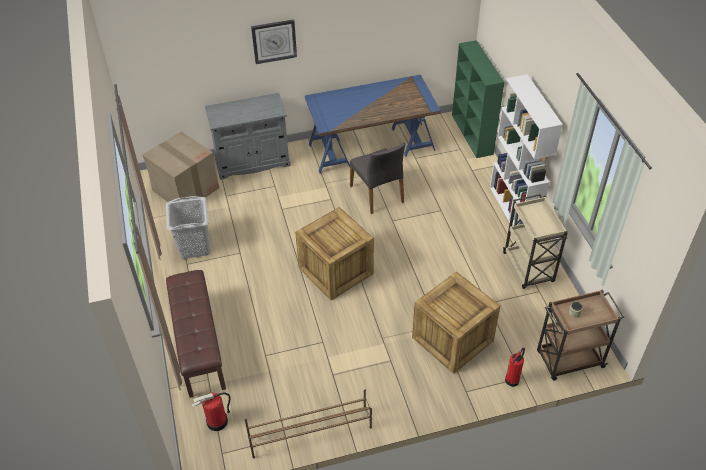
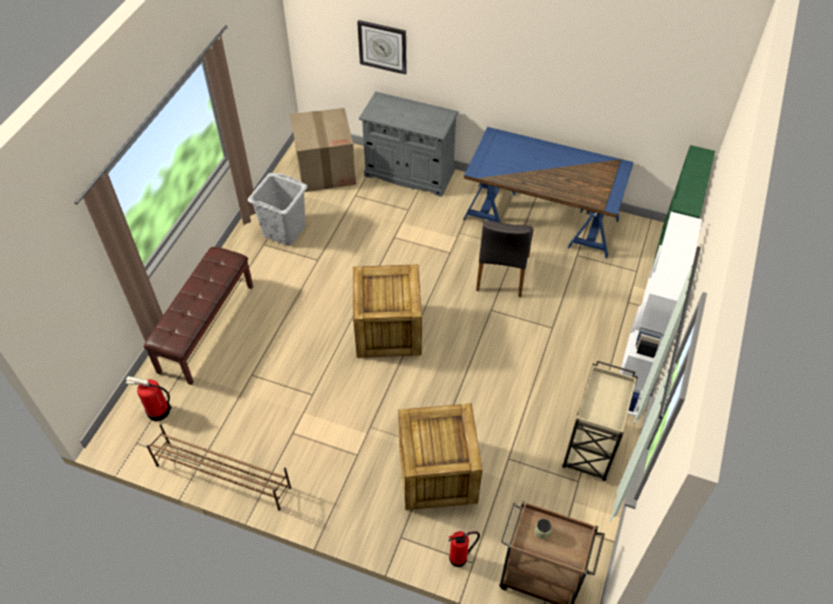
camera: 35 degrees right, 5 degrees up
(274, 41) = (462, 50): wall clock -> wall clock (382, 46)

